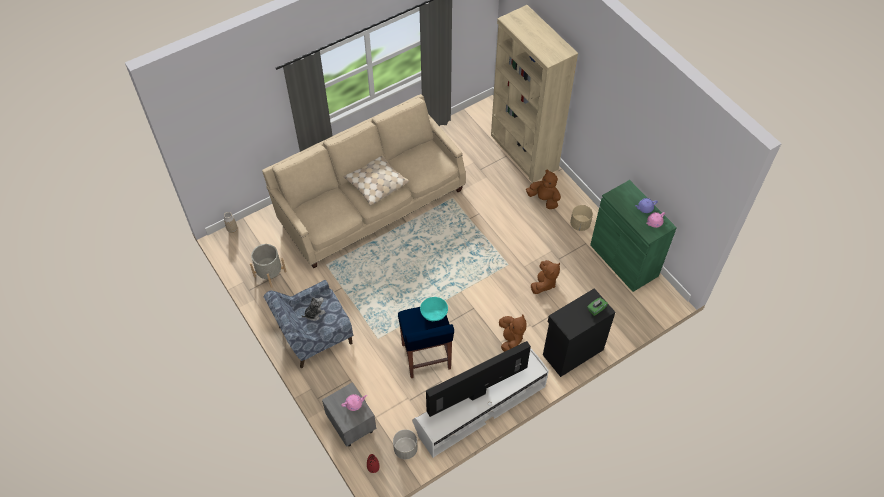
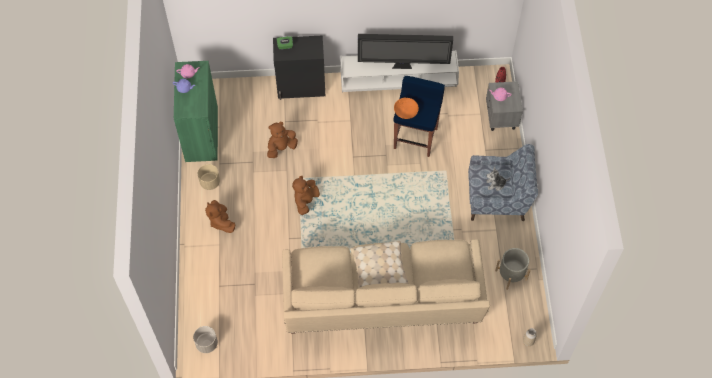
camera: 150 degrees left, 5 degrees up
(405, 449) = (470, 82): grey planter -> grey planter (207, 343)
(434, 312) = (405, 112): turquoise bowl -> orange bowl
(510, 339) = (341, 118): brown plush toy -> brown plush toy (305, 201)
(523, 152) = (200, 280): beige bookcase -> none

